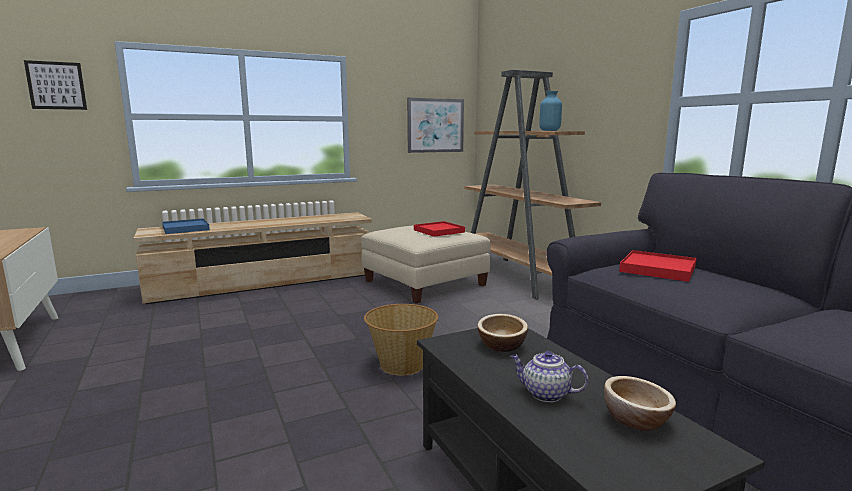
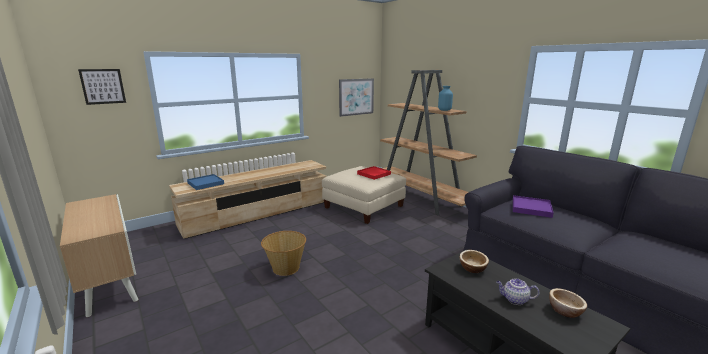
camera: 10 degrees left, 5 degrees up
(401, 364) = (383, 271): basket -> basket (285, 268)
(658, 269) = (531, 208): red tray -> purple tray

